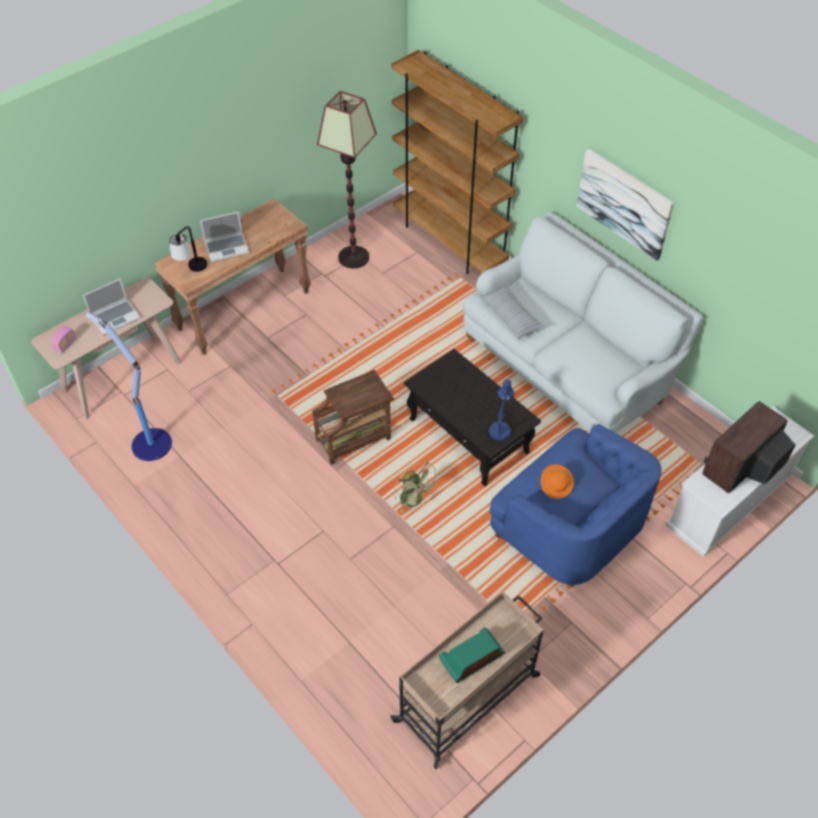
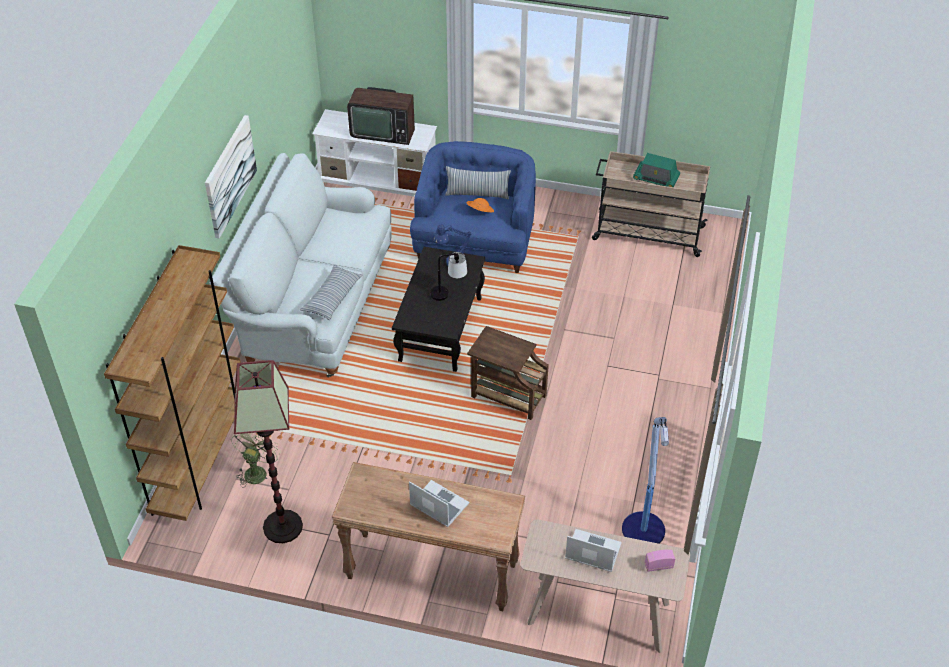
camera: 125 degrees left, 5 degrees down
(192, 271) = (492, 511): table lamp -> table lamp (448, 293)
(415, 501) = (531, 329): green fan -> green fan (256, 471)
(588, 502) = (477, 194): none -> pillow

